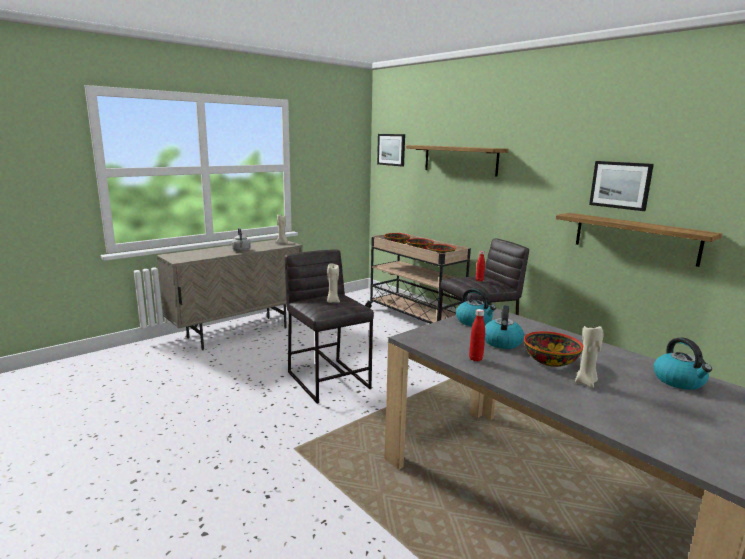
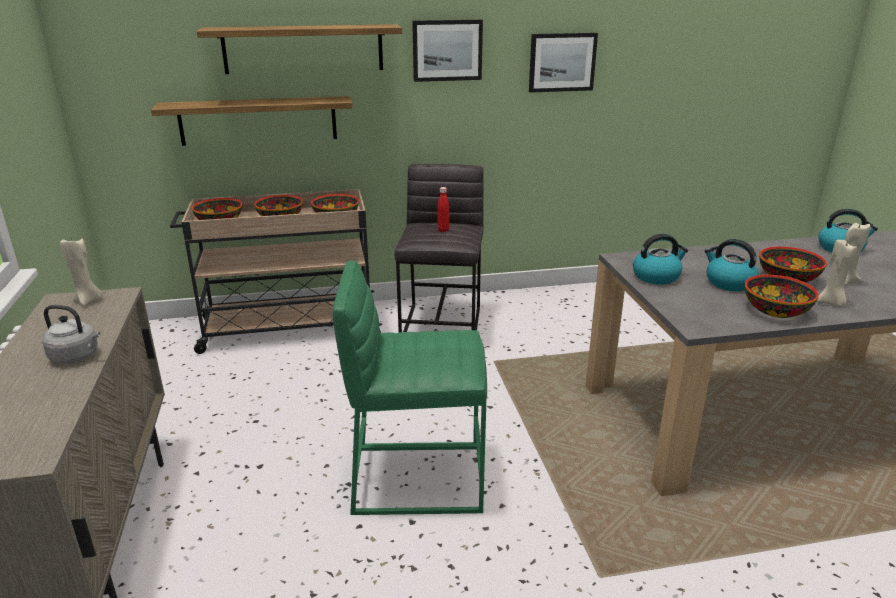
camera: 60 degrees left, 10 degrees up
(328, 379) = (416, 476): grey stool -> green stool
(332, 301) = (432, 348): beige candle -> beige candle (831, 303)
(391, 149) = (118, 40): picture -> picture (447, 50)
(475, 359) = (776, 310): red bottle -> bowl
(635, 238) = (582, 123): shelf -> shelf (258, 120)

